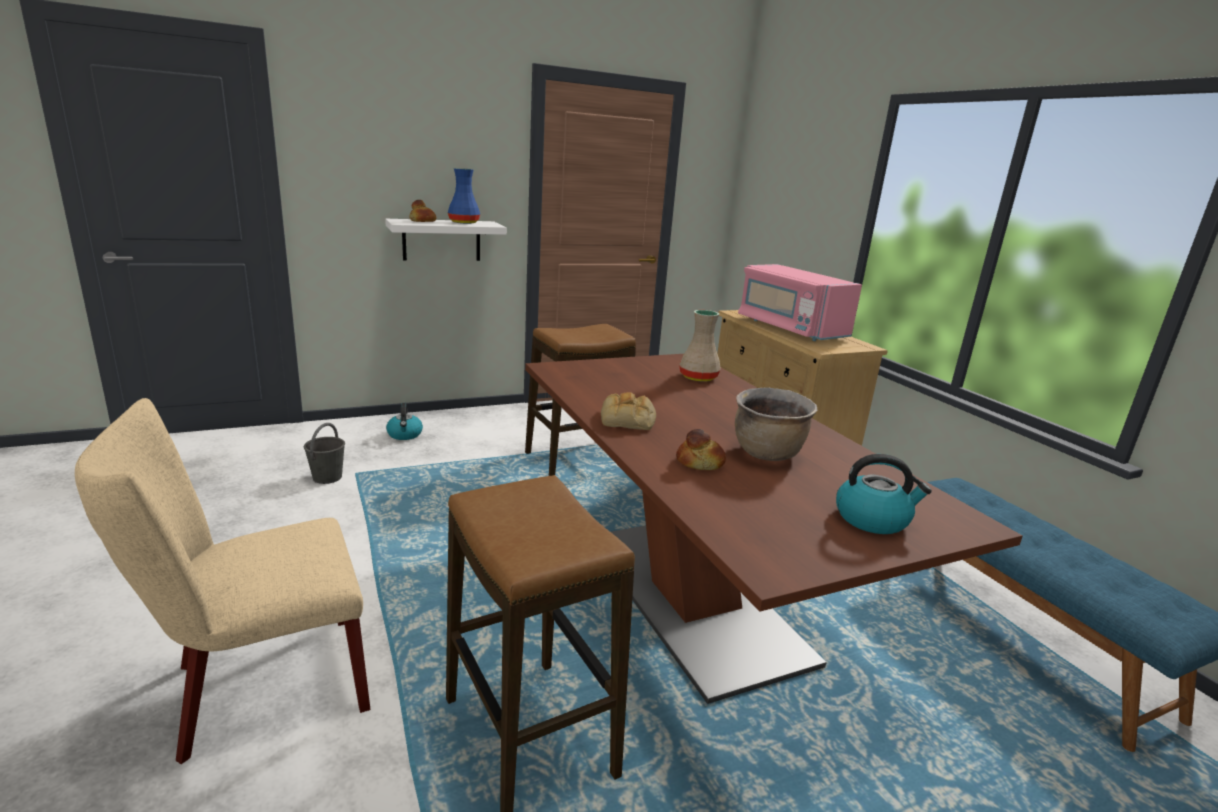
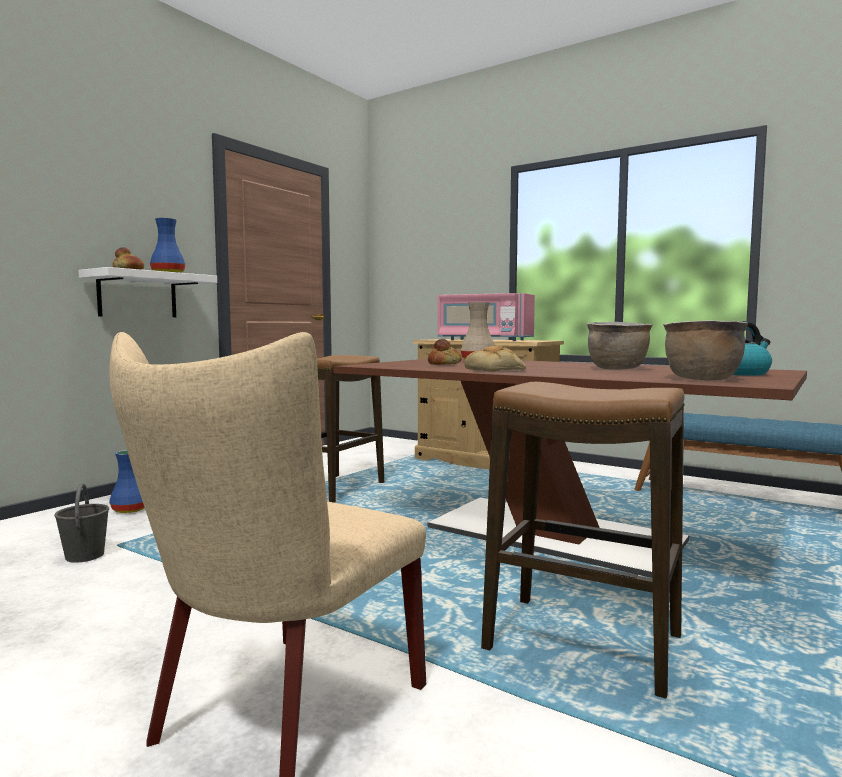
camera: 30 degrees left, 15 degrees down
(405, 435) = (130, 509): kettle -> blue vase
(700, 463) = (596, 373): bread -> bread (444, 364)
(755, 525) = (701, 379): none -> brown cooking pot

